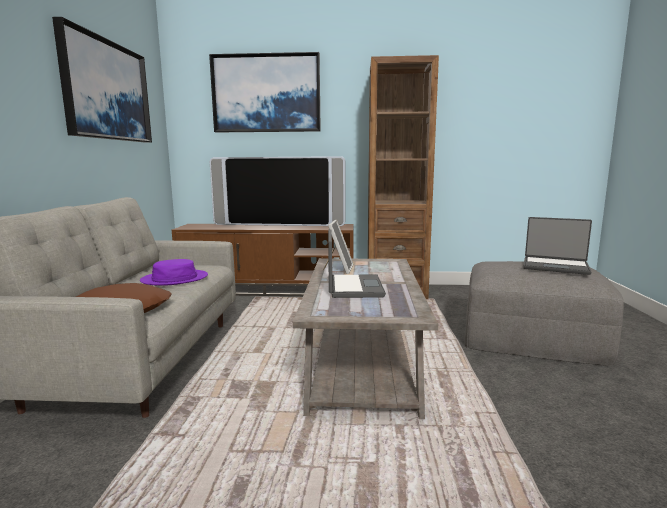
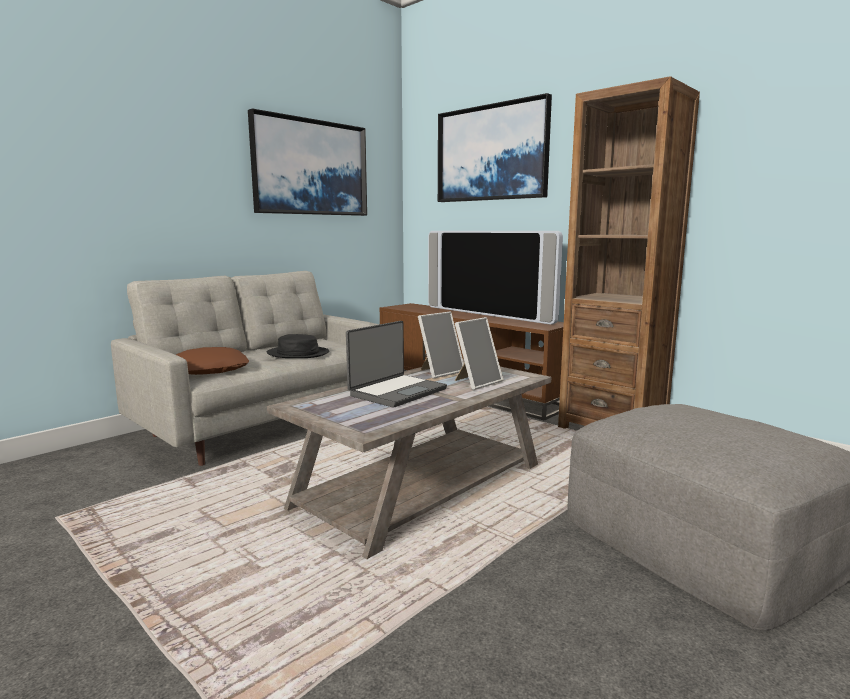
camera: 40 degrees right, 0 degrees up
(174, 279) = (298, 353): purple hat -> black hat
(380, 270) = (476, 382): none -> picture frame
(555, 266) = (736, 431): laptop -> none

